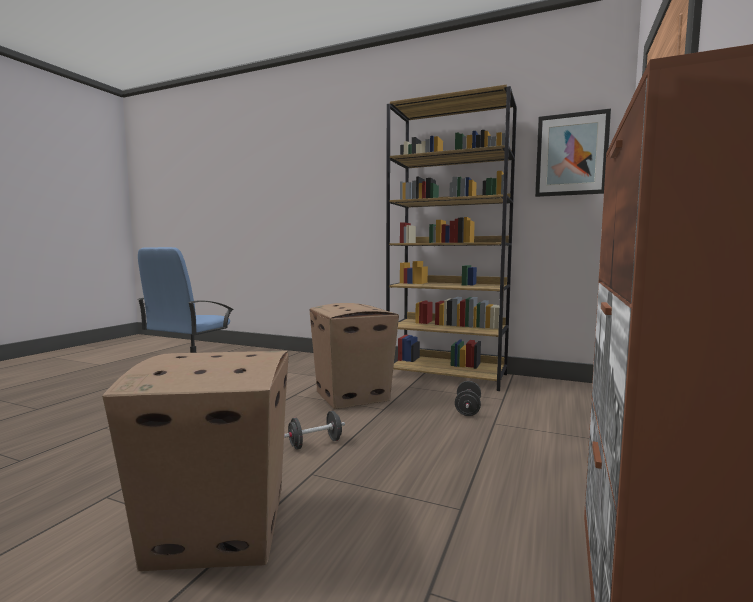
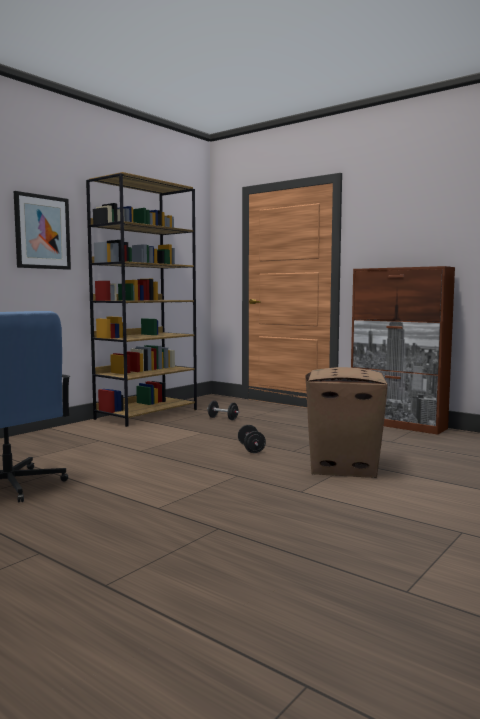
camera: 75 degrees left, 0 degrees up
(352, 396) = (164, 437): cardboard box -> none
(571, 154) = (187, 237): picture -> picture (42, 232)

